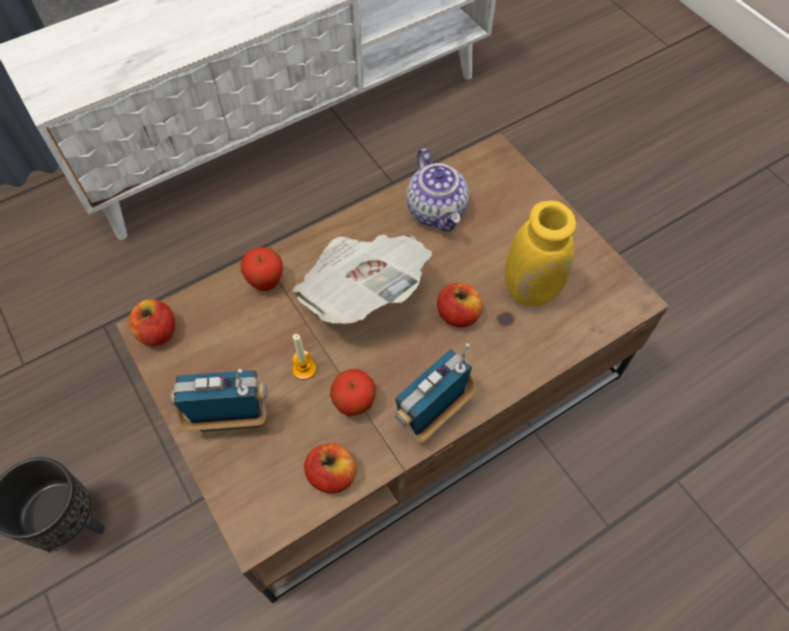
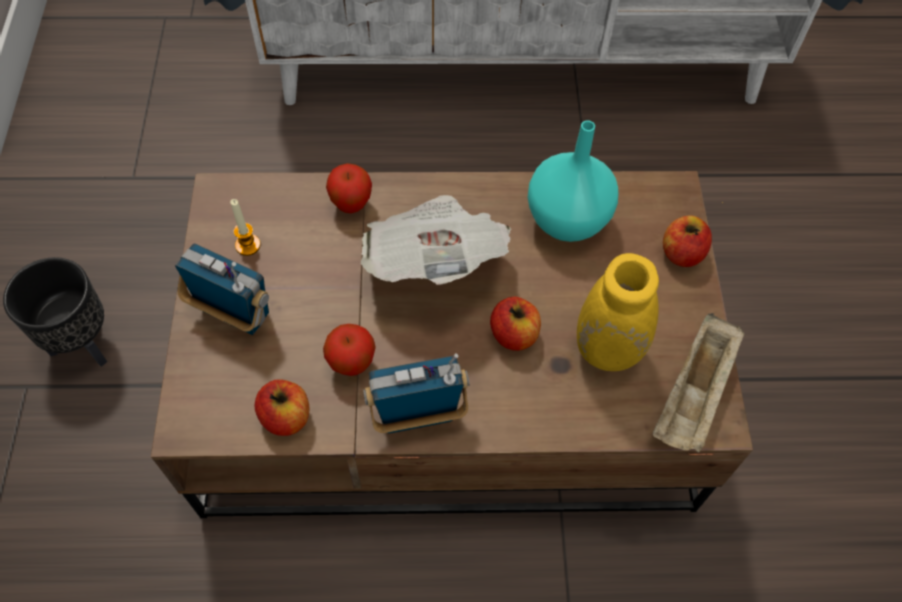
camera: 30 degrees right, 0 degrees up
(158, 332) = (225, 200): apple -> apple (681, 253)
(304, 369) = (329, 305): candle -> candle (248, 245)
(437, 211) = (568, 220): teapot -> turquoise vase
(607, 290) = (693, 395): none -> beige tray

